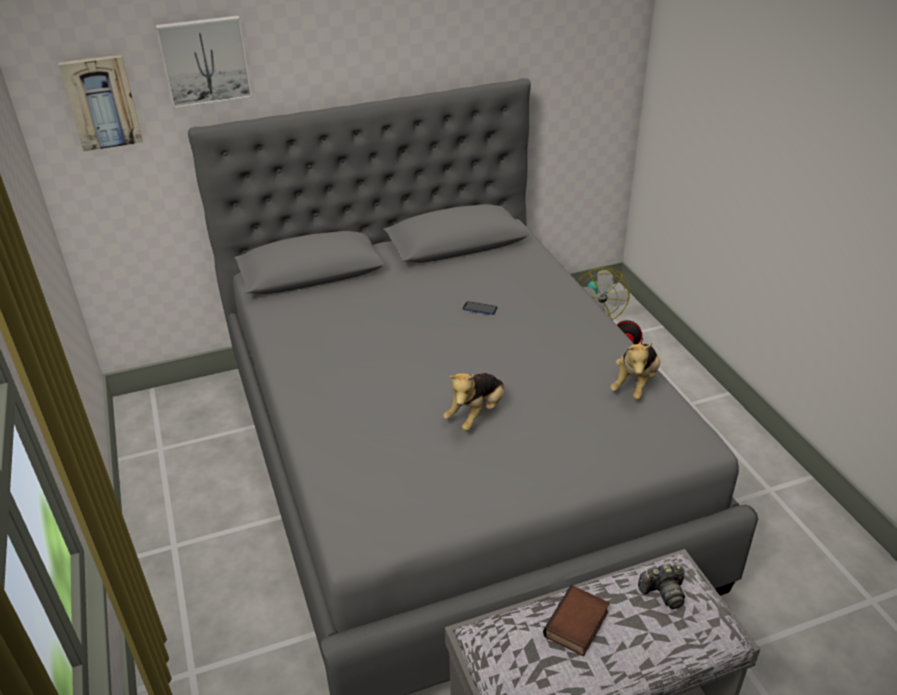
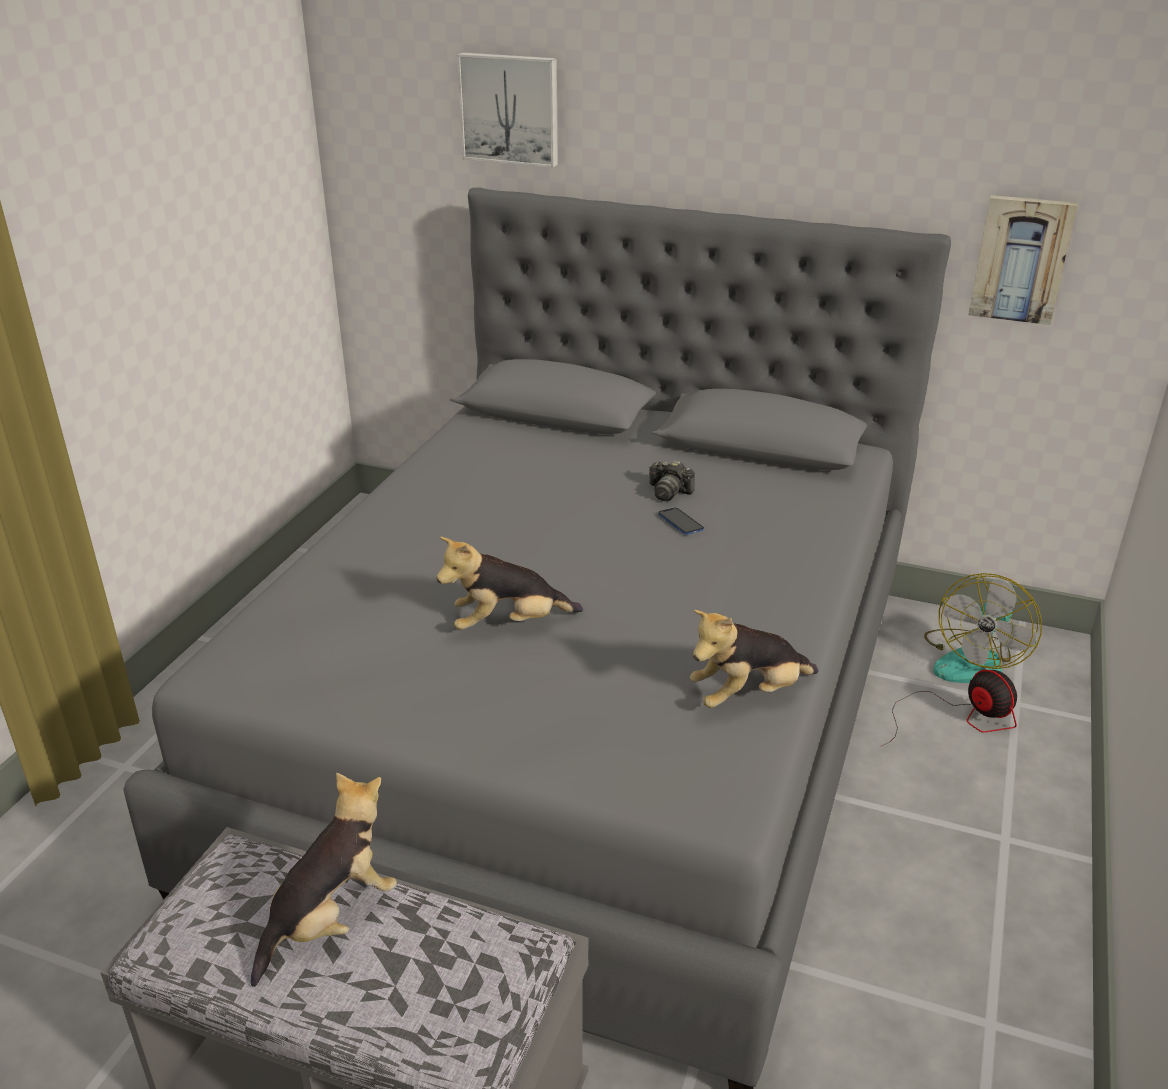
camera: 40 degrees right, 5 degrees down
(102, 102) = (396, 134): picture -> picture (1021, 259)
(577, 625) = (331, 918): book -> plush toy
(663, 592) = (473, 958): camera -> camera (669, 492)

